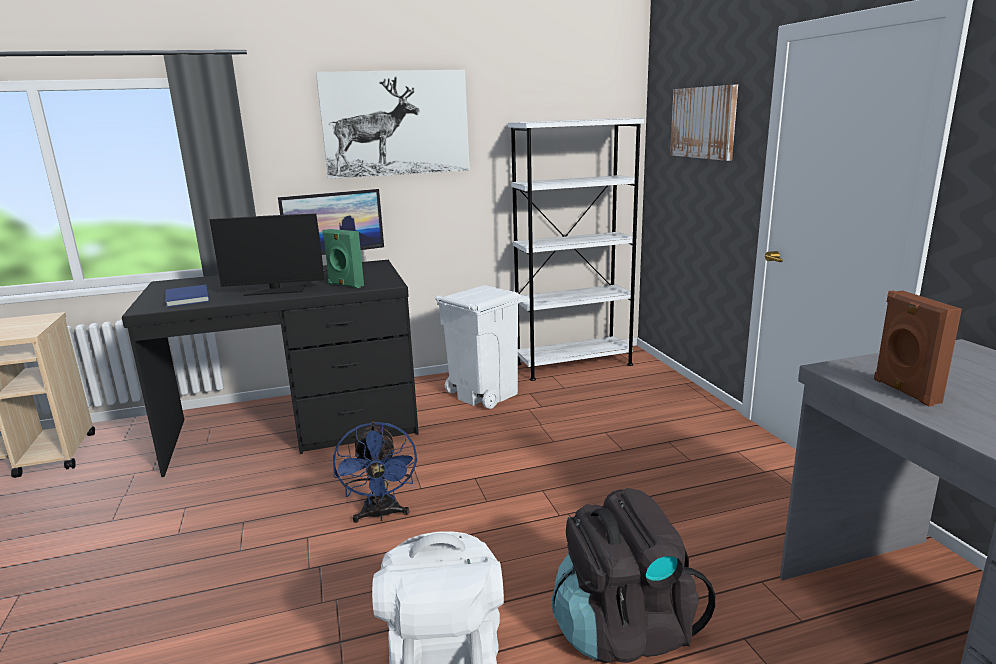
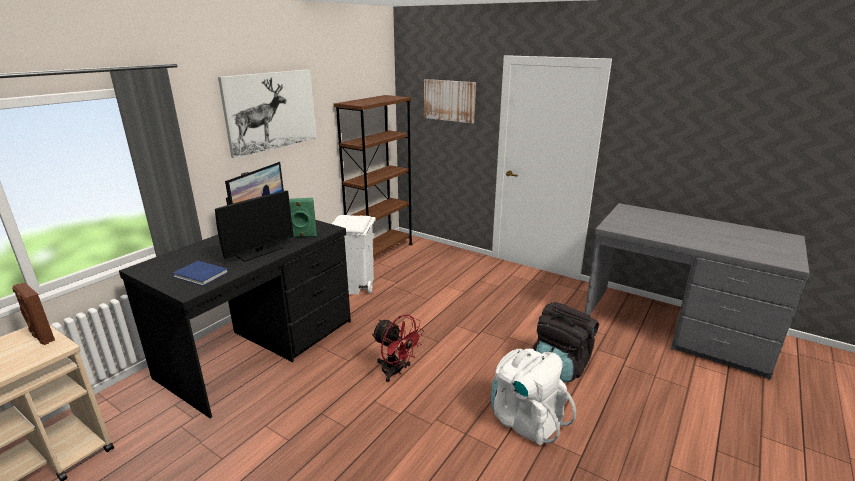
camera: 40 degrees left, 5 degrees up
(381, 515) = (396, 371): blue fan -> red fan
(573, 364) = (380, 252): white bookcase -> brown bookcase
(904, 391) = (638, 230): brown speaker -> brown speaker (41, 336)

